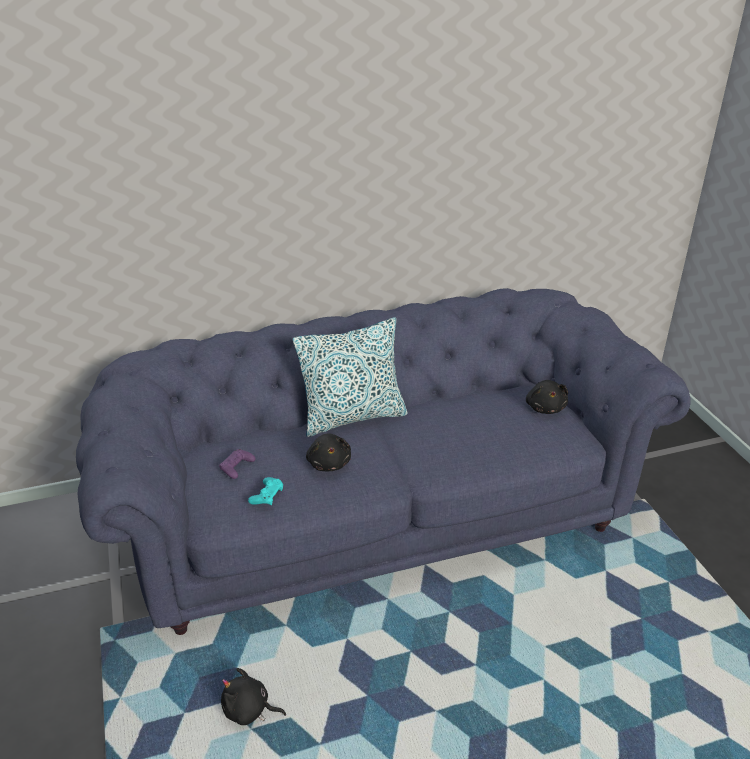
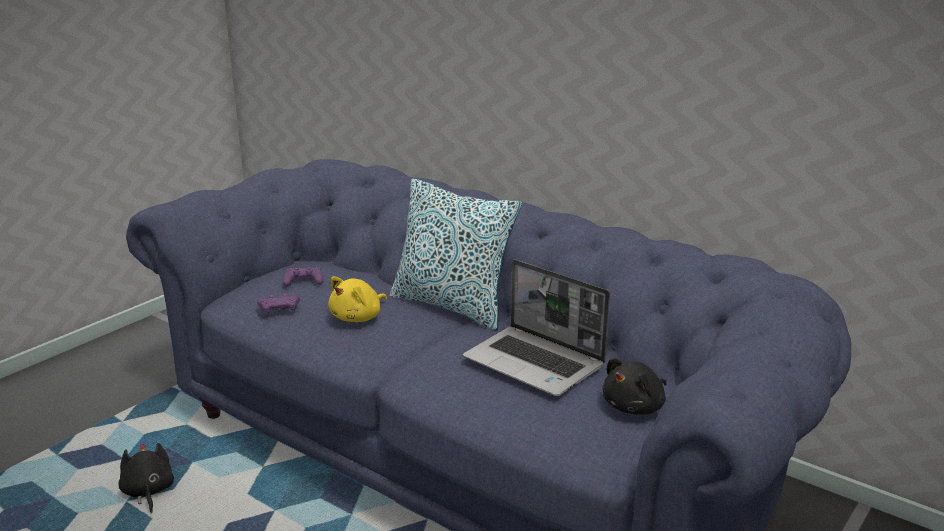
camera: 55 degrees right, 10 degrees down
(267, 495) = (279, 308): turquoise game controller -> purple game controller
(329, 463) = (358, 317): black plush toy -> yellow plush toy
(470, 417) = (535, 363): none -> laptop

